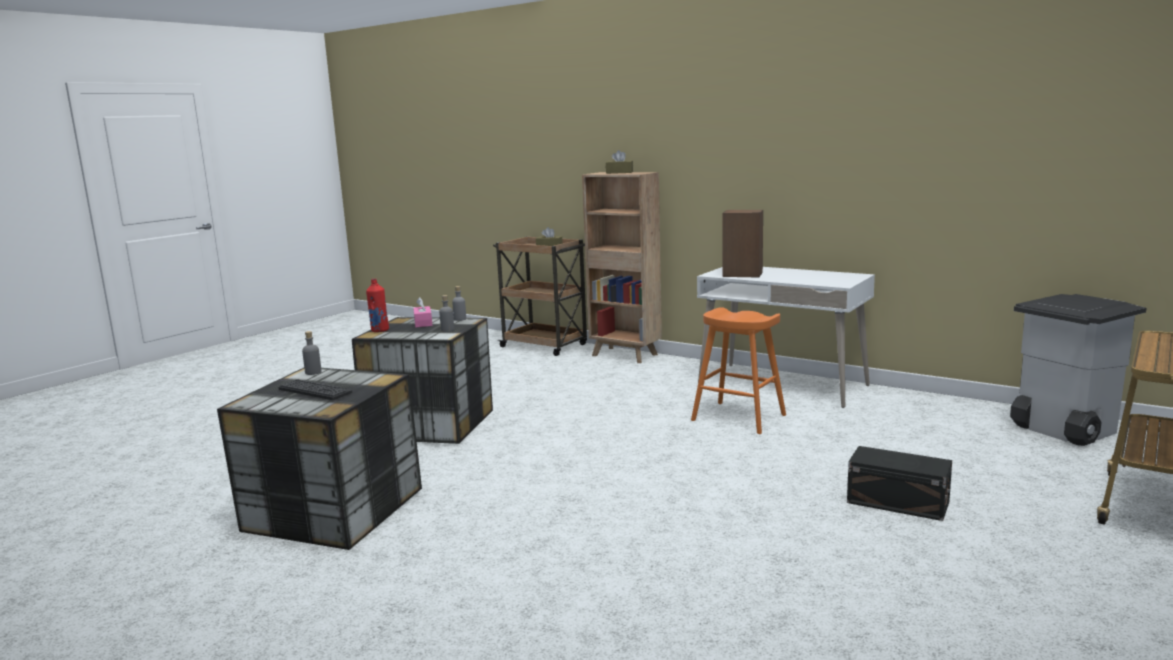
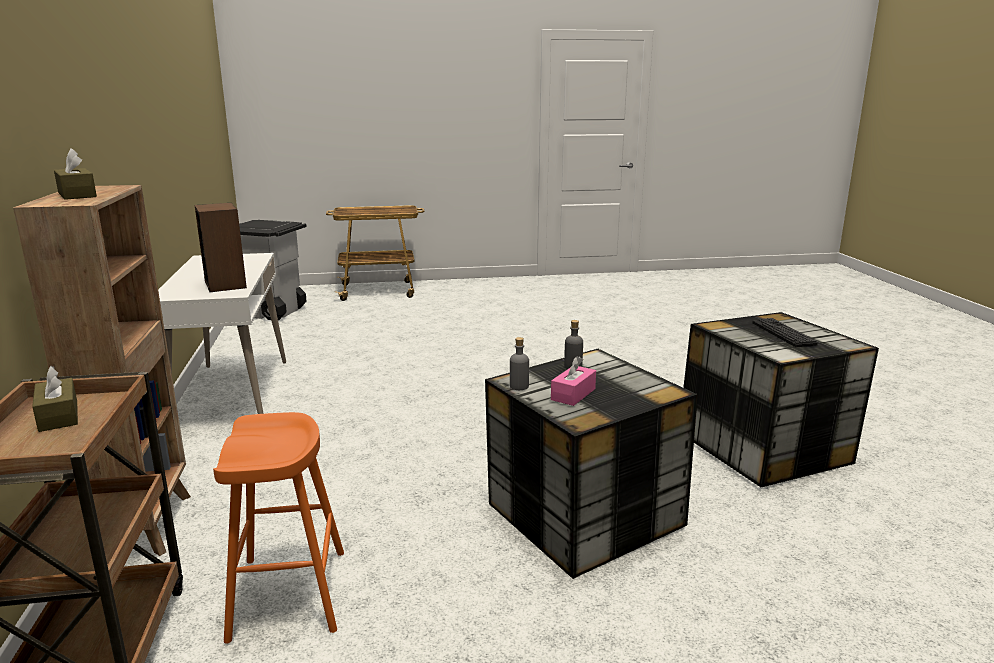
camera: 135 degrees left, 5 degrees up
(313, 372) = (776, 352): grey bottle -> none
(379, 330) = (646, 398): red bottle -> none
(739, 418) = (354, 387): orange stool -> orange stool (289, 593)
(899, 503) = (445, 324): black storage box -> none

